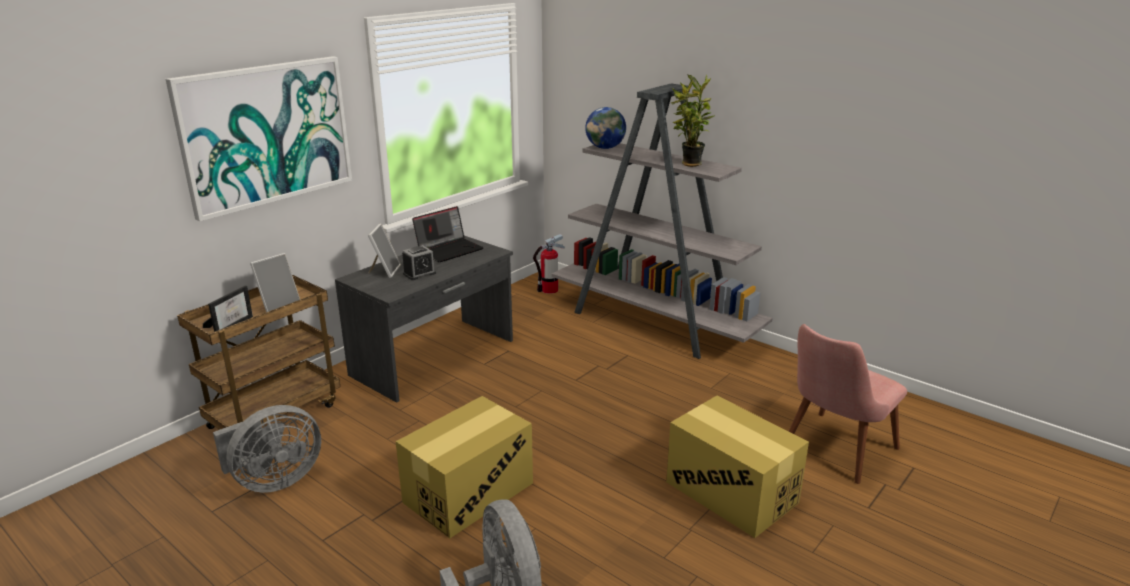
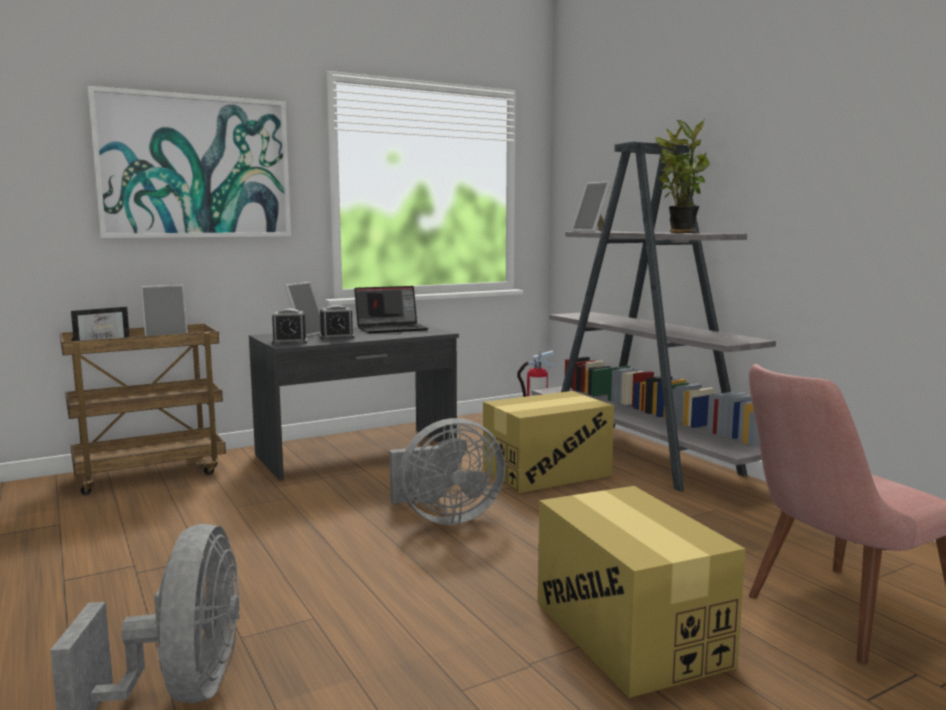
camera: 20 degrees right, 15 degrees down
(274, 481) = (83, 522): grey fan -> grey fan (445, 518)
(389, 289) = (290, 342): none -> alarm clock
(468, 493) = (269, 568): cardboard box -> cardboard box (546, 473)
(605, 148) = (592, 231): globe -> picture frame

